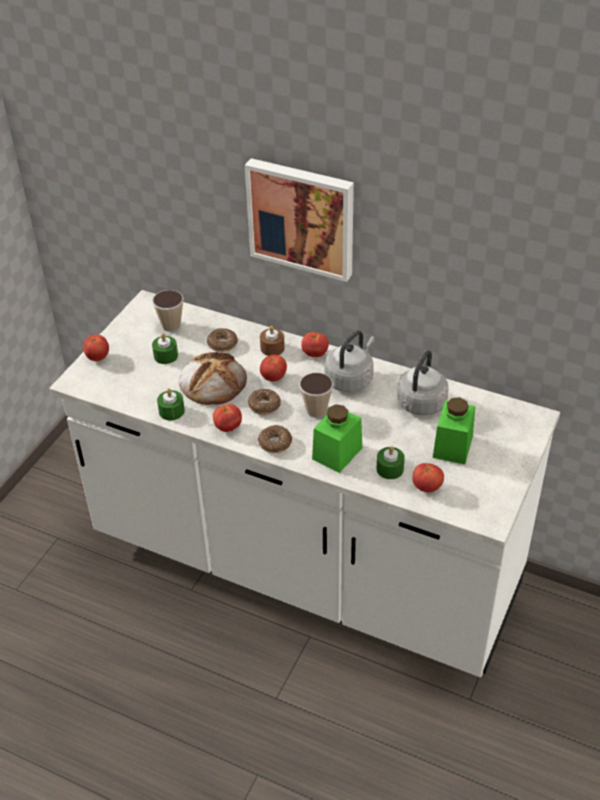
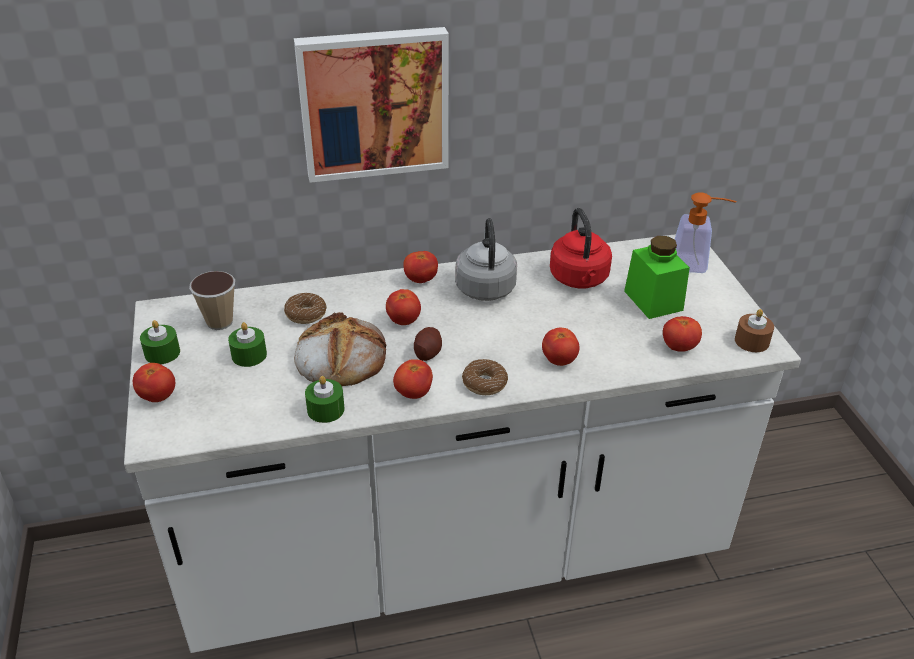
camera: 40 degrees left, 5 degrees down
(264, 406) = (427, 352): donut -> potato
(272, 348) = (368, 294): brown candle -> brown candle (751, 341)
(316, 410) = (488, 331): cup -> none
(337, 453) = (559, 360): green jar -> tomato
(390, 469) = (625, 348): green candle -> green candle (162, 353)
(420, 405) = (579, 280): grey kettle -> red kettle
(521, 436) = (696, 264): none -> soap dispenser

